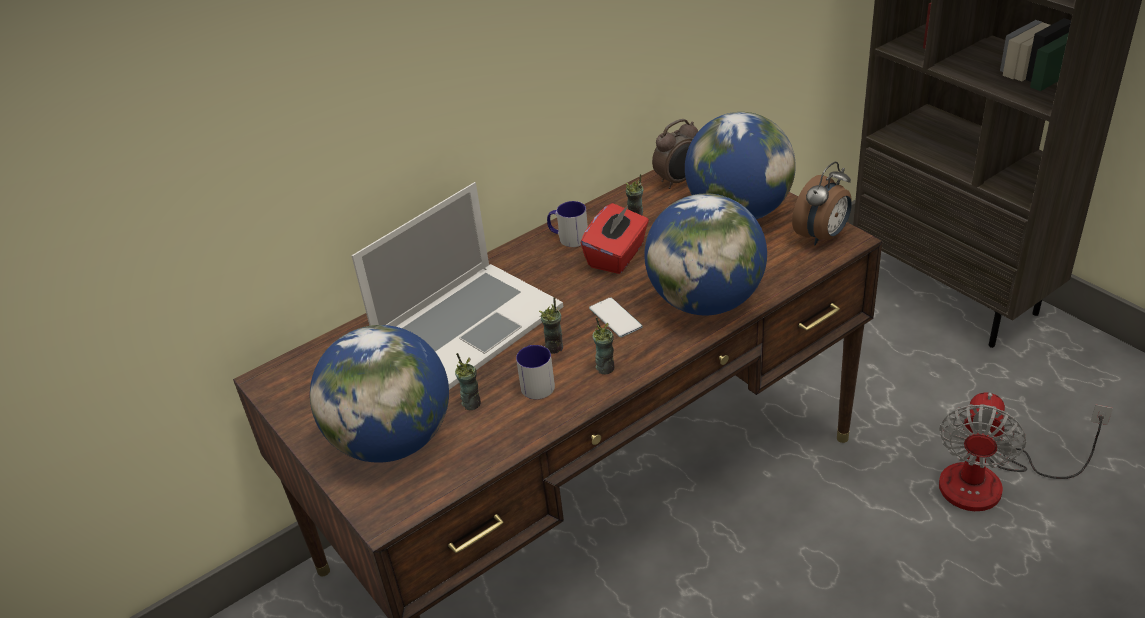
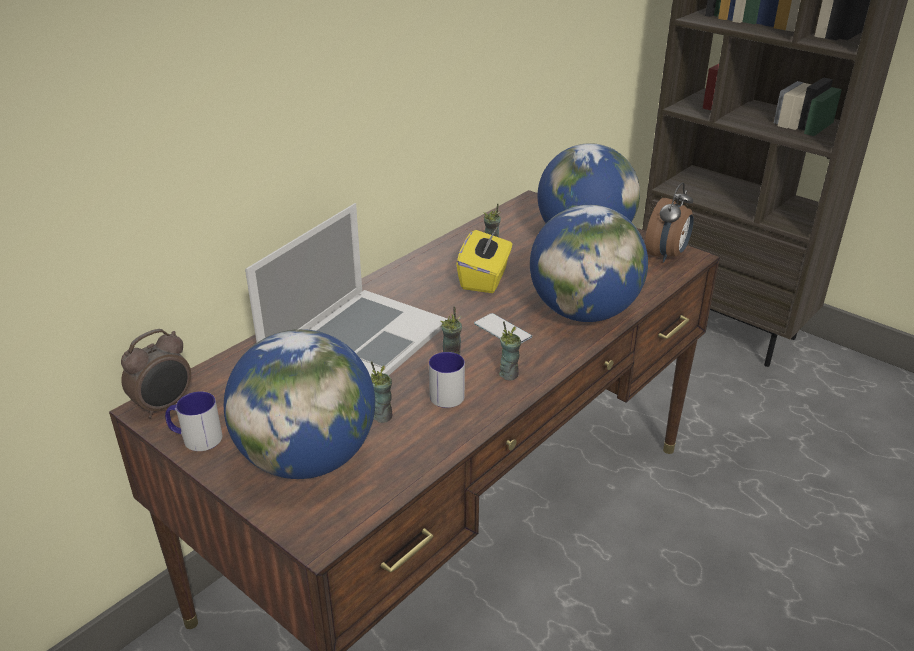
camera: 15 degrees left, 5 degrees down
(568, 238) = (432, 266): mug -> mug (195, 438)
(617, 256) = (485, 279): red tissue box -> yellow tissue box
(678, 181) = (519, 217): alarm clock -> alarm clock (165, 406)
(991, 482) = (805, 476): fan -> none

